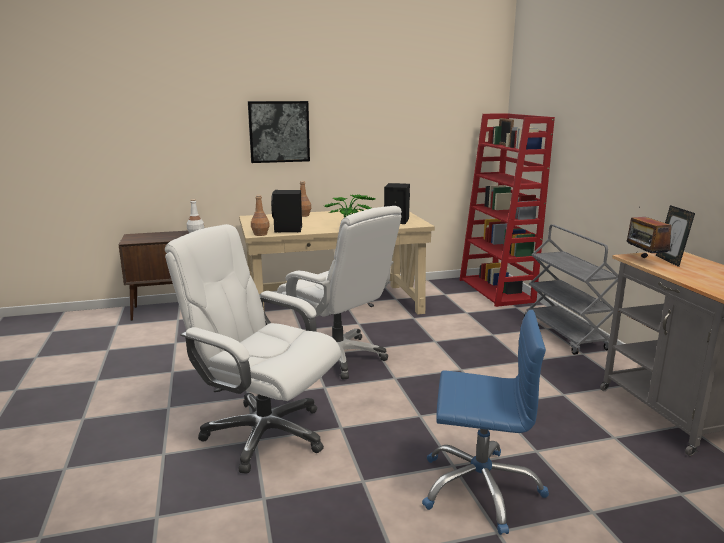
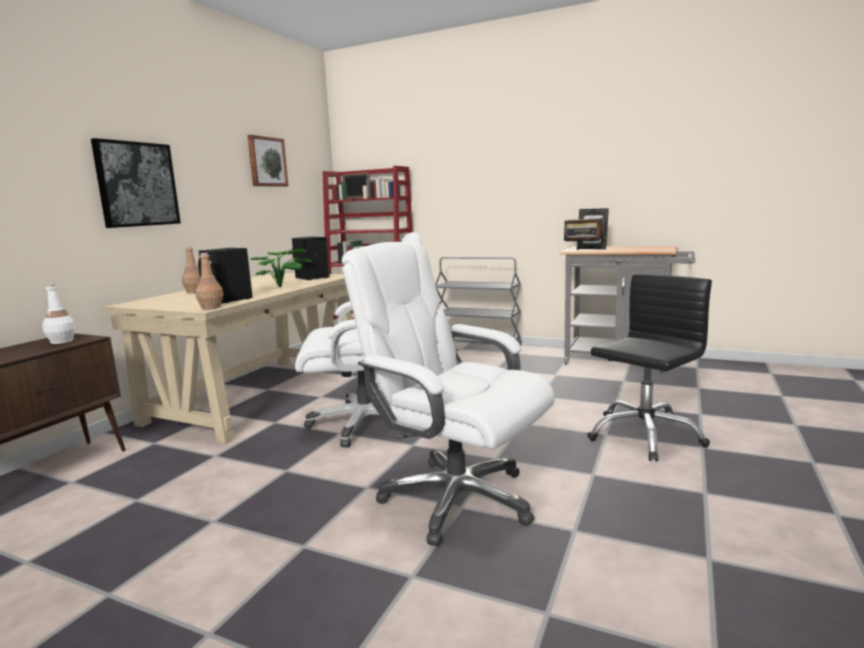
camera: 50 degrees left, 5 degrees down
(264, 434) = (455, 498): white office chair -> white office chair turned 60 degrees clockwise
(413, 107) = (267, 162): none -> picture
(480, 487) = (644, 435): blue office chair -> black office chair

